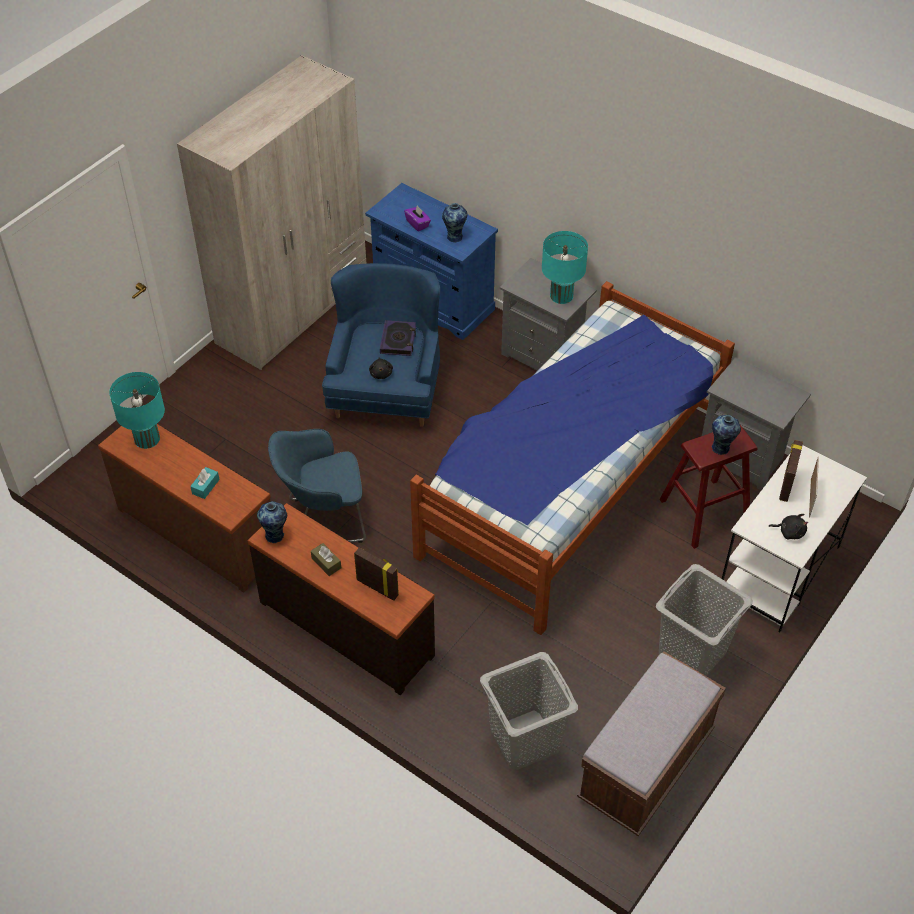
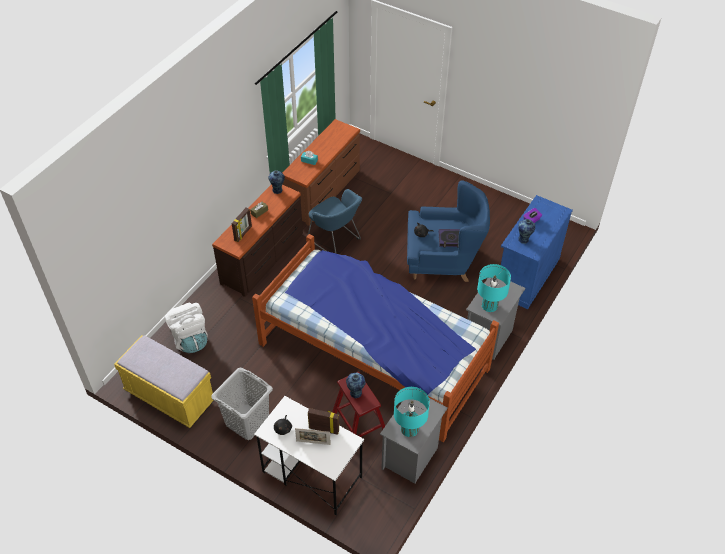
camera: 85 degrees right, 0 degrees up
(147, 439) = (340, 135): turquoise table lamp -> turquoise table lamp (409, 429)
(293, 310) = (501, 209): beige wardrobe -> none
(323, 519) = (336, 240): blue armchair -> blue armchair turned 150 degrees clockwise
(524, 739) = (190, 339): grey laundry basket -> white backpack
(646, 766) = (170, 396): brown bench -> yellow bench

